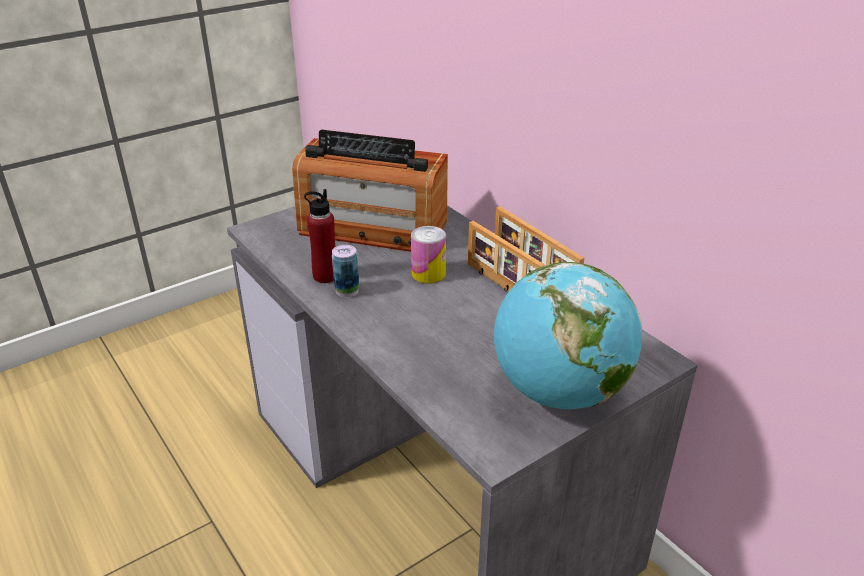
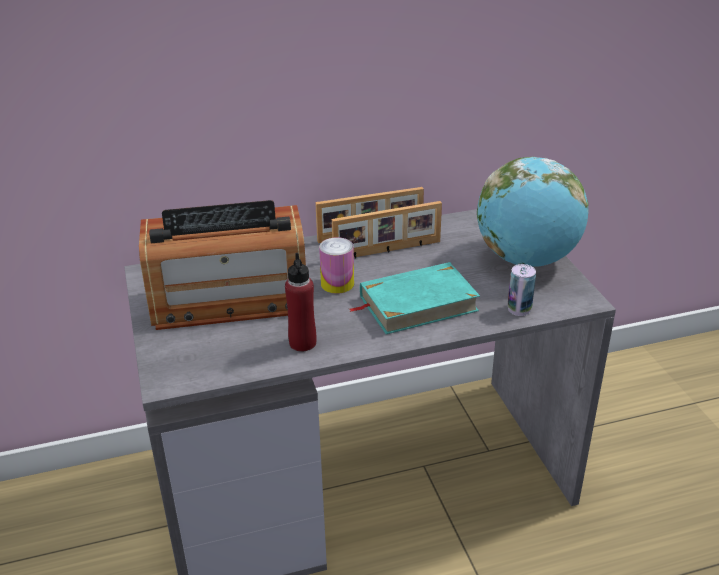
camera: 70 degrees left, 0 degrees up
(347, 291) = (338, 334): can -> can (519, 309)
(372, 228) = (229, 300): radio -> radio turned 45 degrees clockwise
(419, 326) = (417, 303): none -> turquoise book

